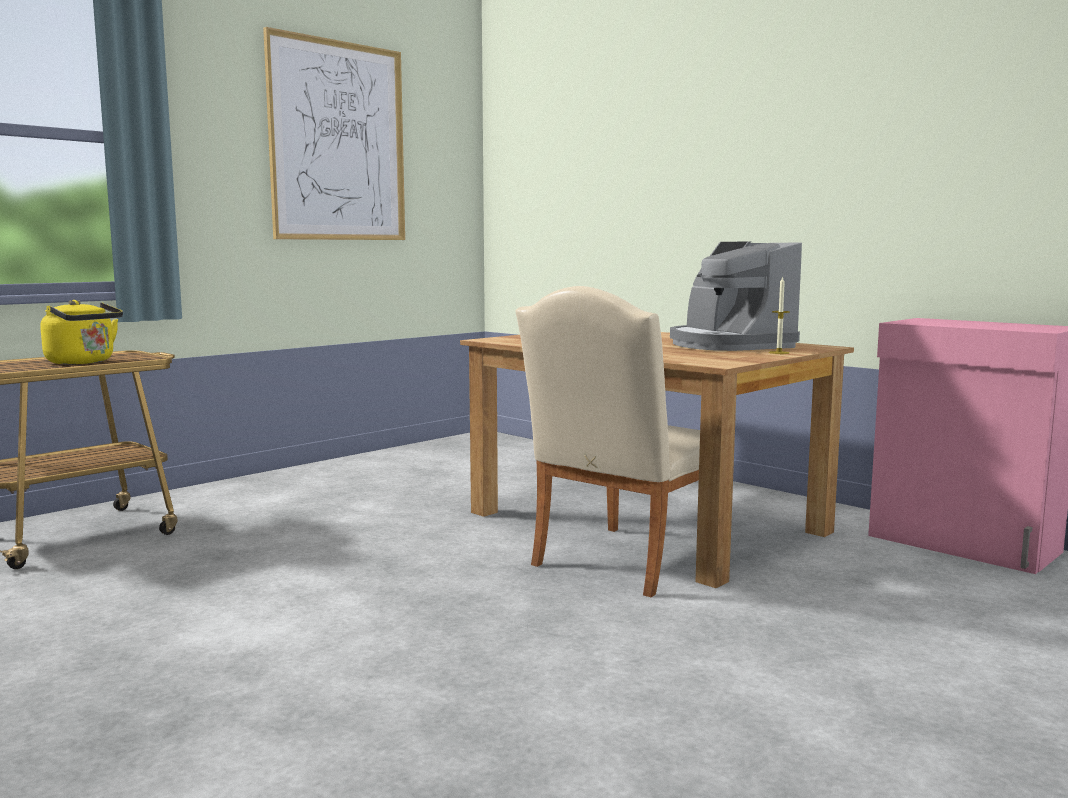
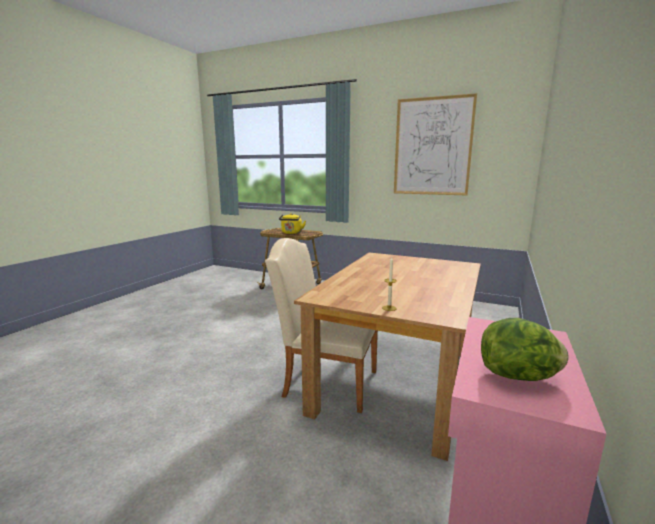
camera: 70 degrees right, 5 degrees up
(728, 345) = (419, 294): coffee machine -> none
(1015, 326) = (518, 376): none -> lettuce

